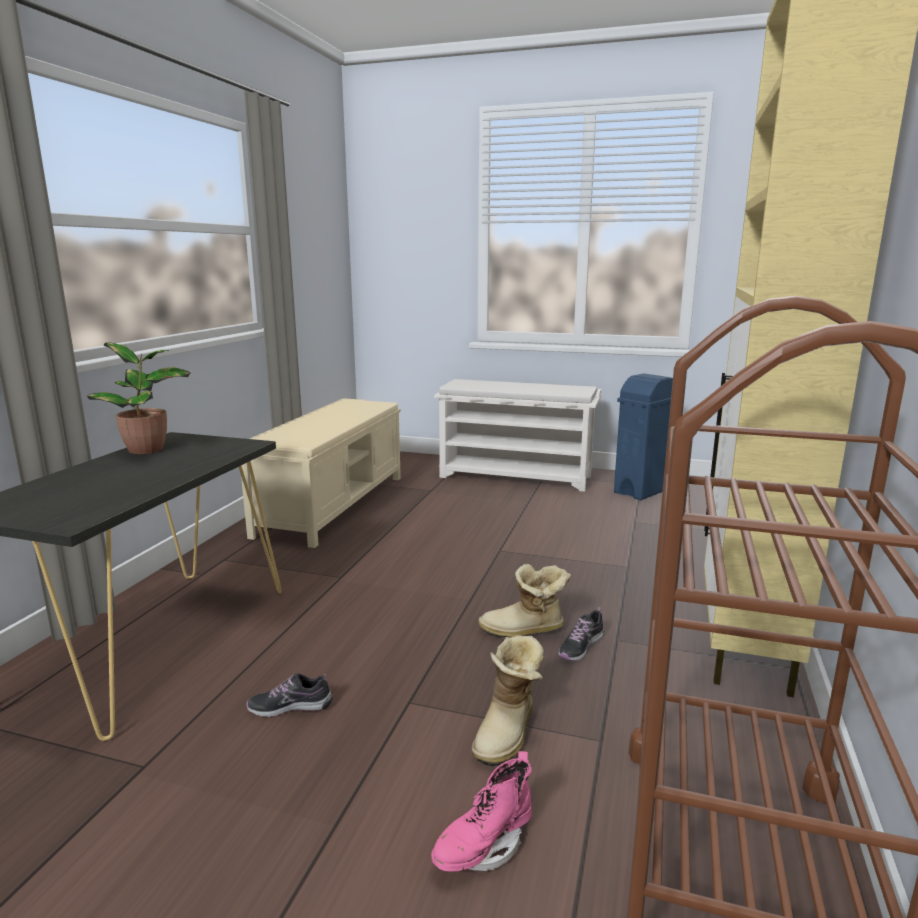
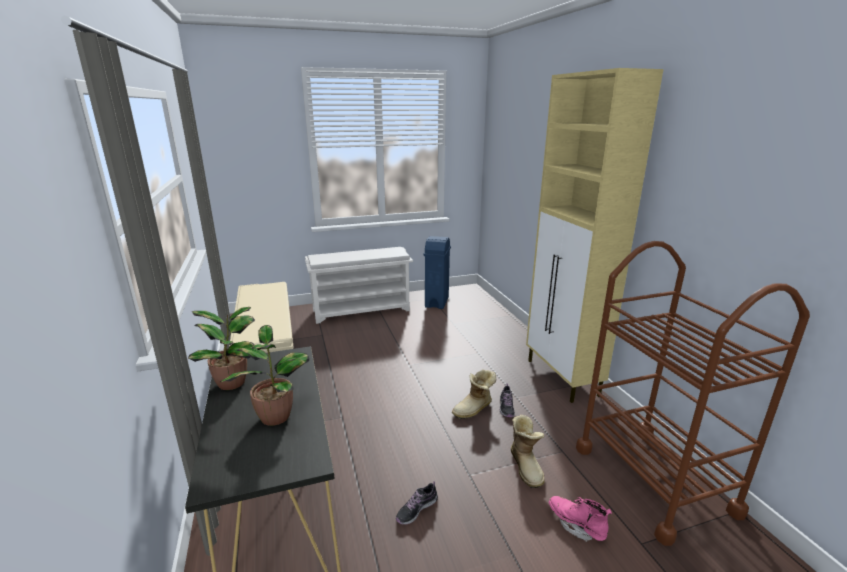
camera: 35 degrees left, 5 degrees up
(125, 480) = (275, 415): none -> potted plant
(483, 847) = (576, 525): pink boot -> pink boot turned 120 degrees clockwise

